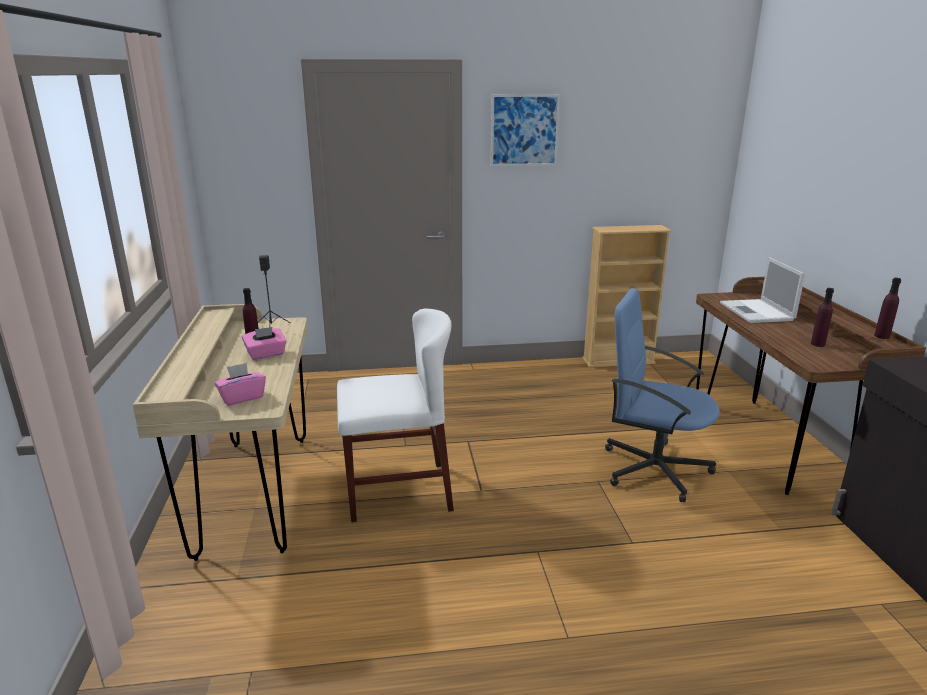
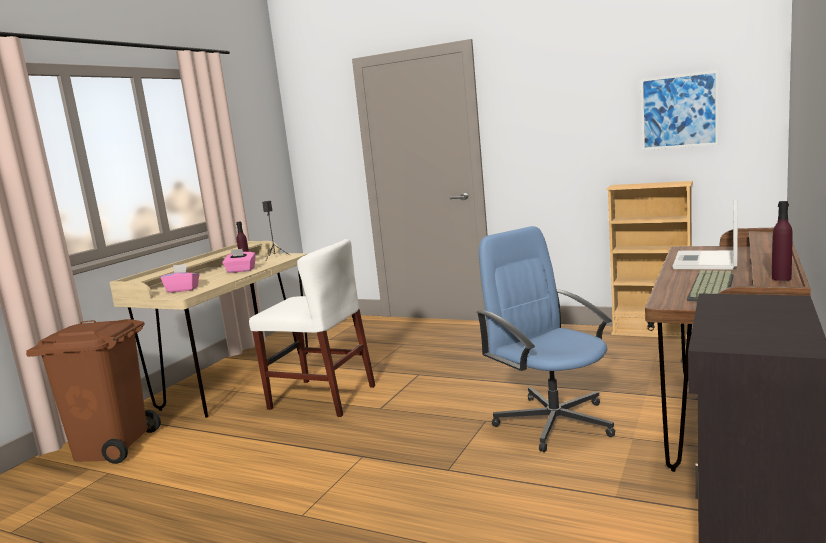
camera: 35 degrees right, 10 degrees down
(198, 632) = (112, 446): none -> brown trash can
(524, 130) = (532, 94): picture -> picture (679, 111)
(817, 344) = (713, 288): purple bottle -> keyboard

